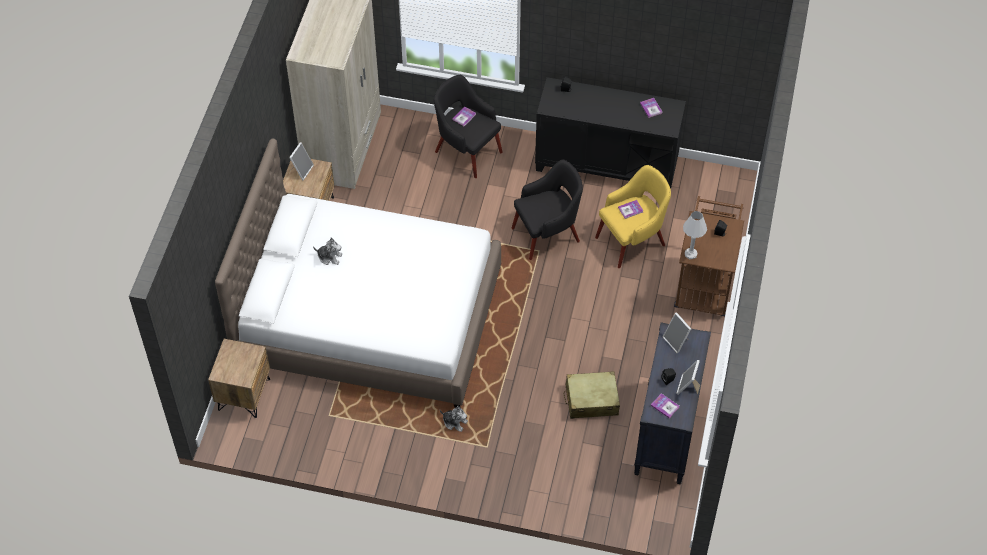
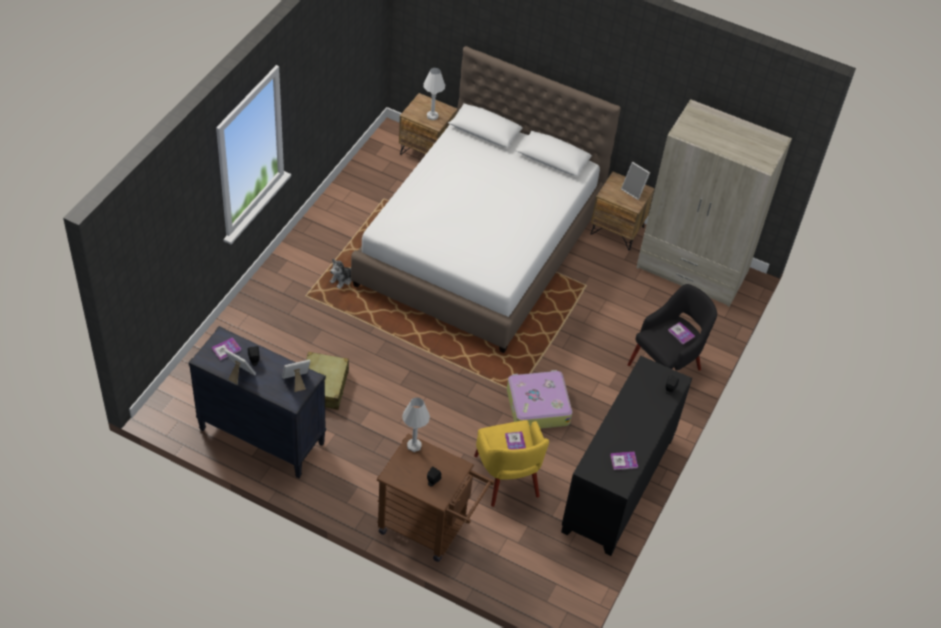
camera: 100 degrees right, 5 degrees down
(243, 358) = (432, 116): none -> white table lamp
(329, 257) = (513, 176): plush toy -> none
(547, 234) = (537, 406): black armchair -> suitcase

